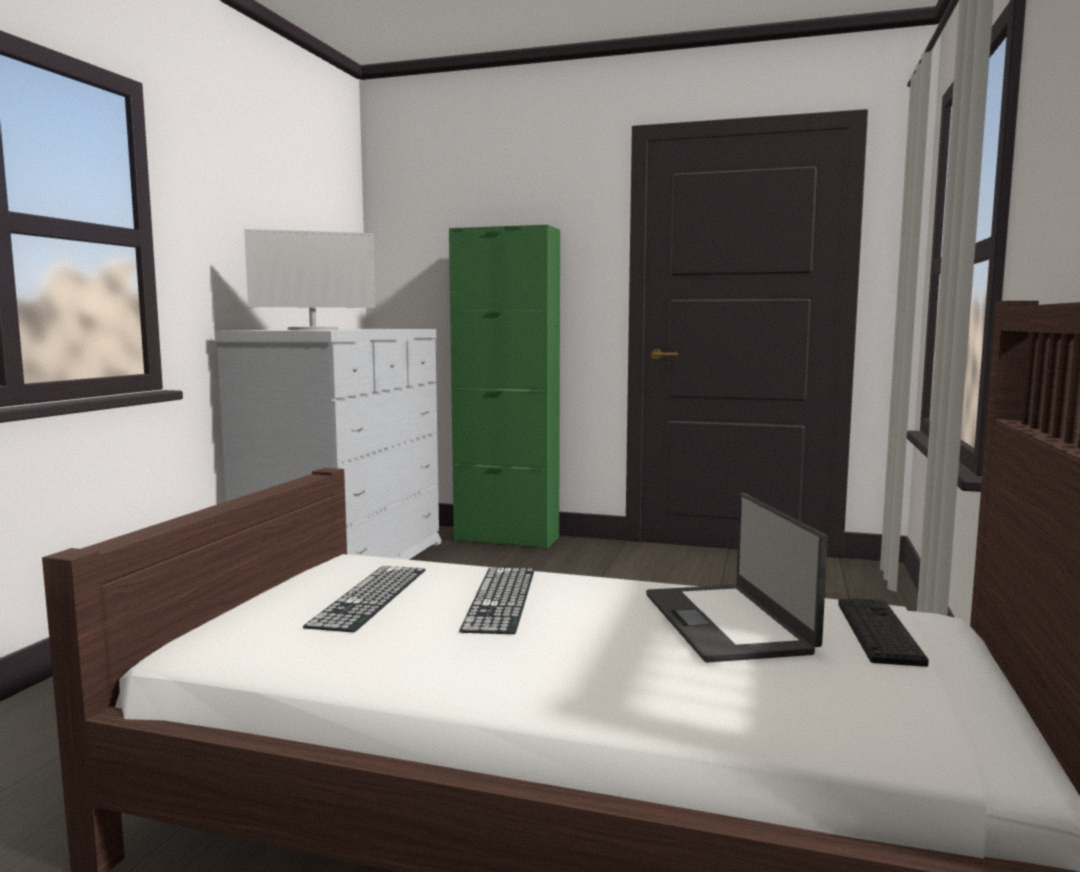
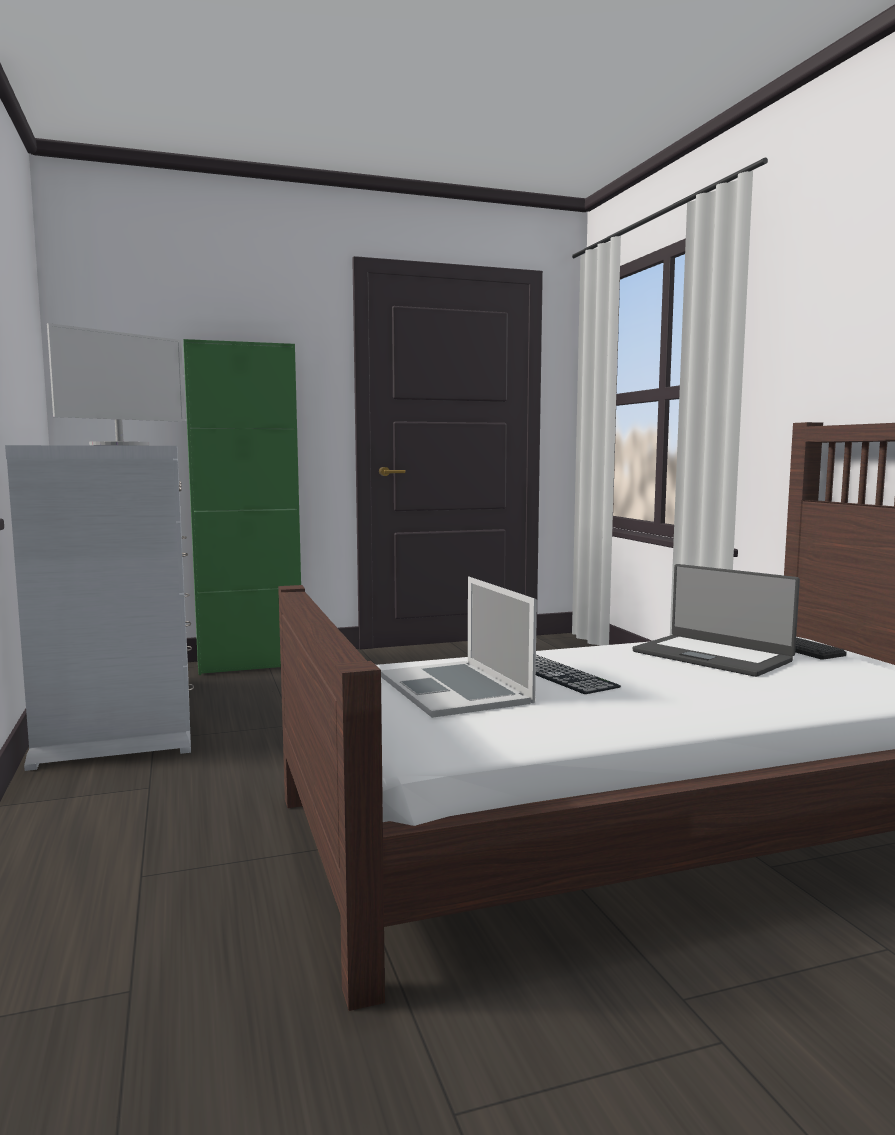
camera: 35 degrees left, 0 degrees up
(370, 596) = (455, 689): keyboard -> laptop

